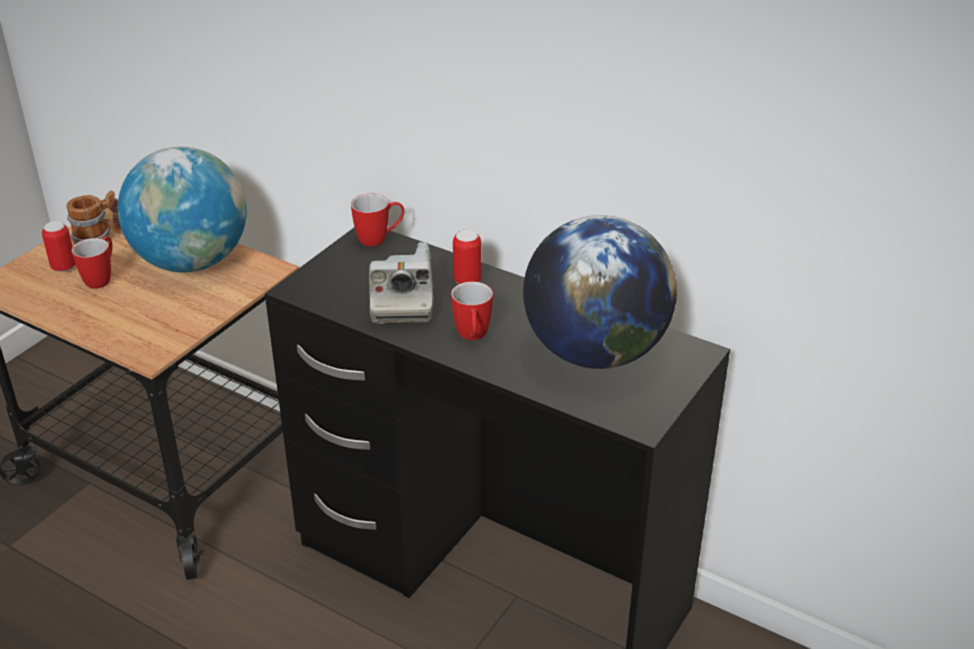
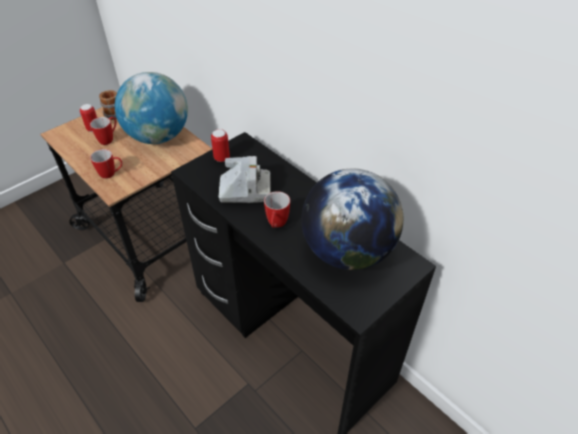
camera: 15 degrees right, 10 degrees up
(379, 239) = (249, 146): mug -> mug (111, 174)
(402, 301) = (245, 191): camera -> camera turned 105 degrees counterclockwise
(467, 281) = (288, 183): can -> can (222, 158)

